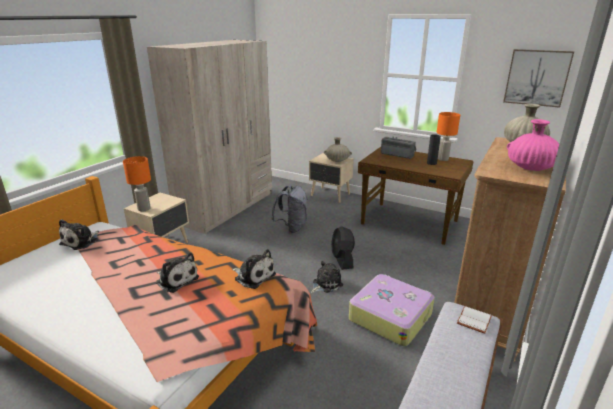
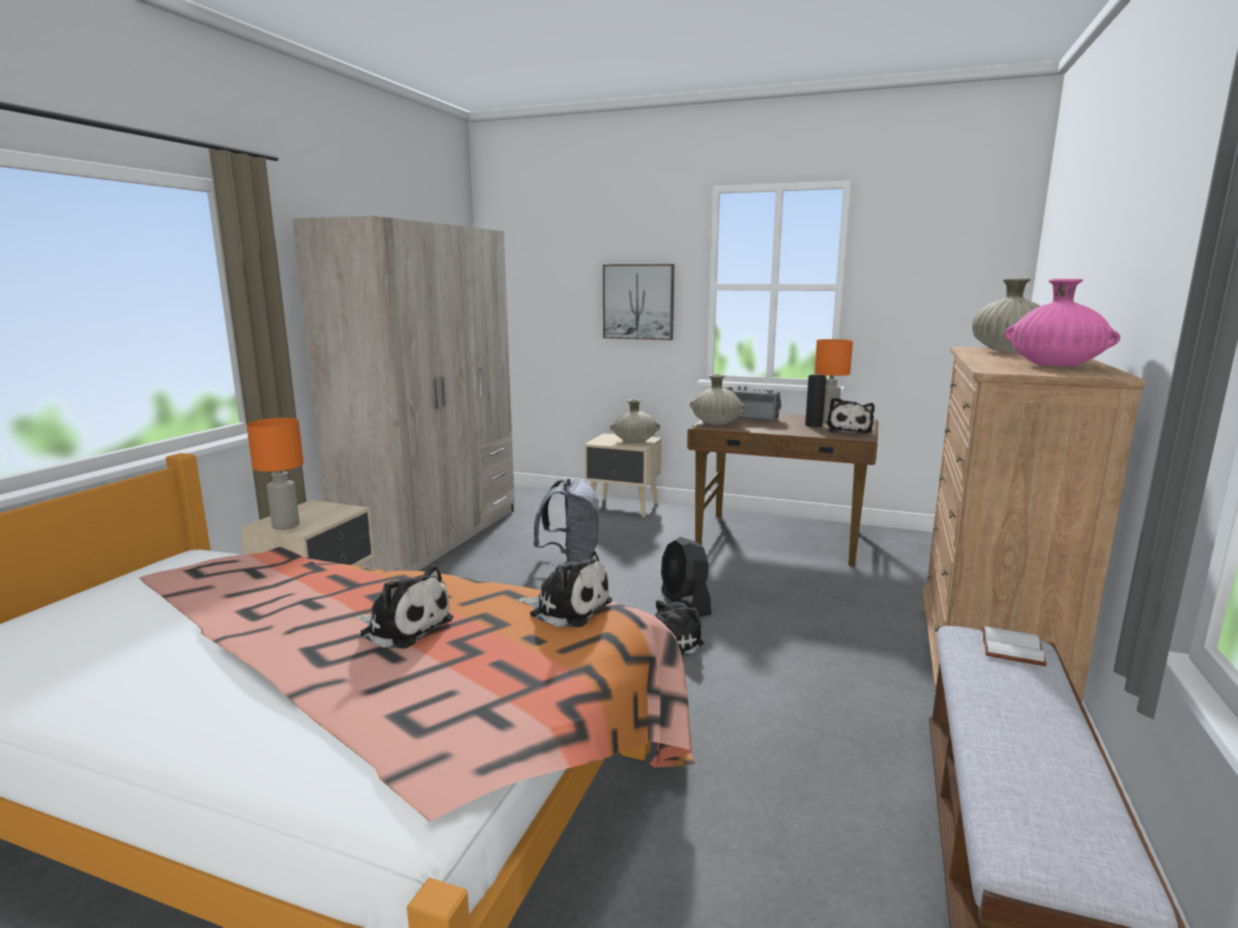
camera: 10 degrees left, 10 degrees down
(81, 241) = (163, 581): plush toy -> plush toy (849, 430)
(376, 159) = (716, 423): none -> beige vase
(390, 316) = (813, 686): suitcase -> none
(537, 77) = (967, 276): picture -> picture (638, 302)

